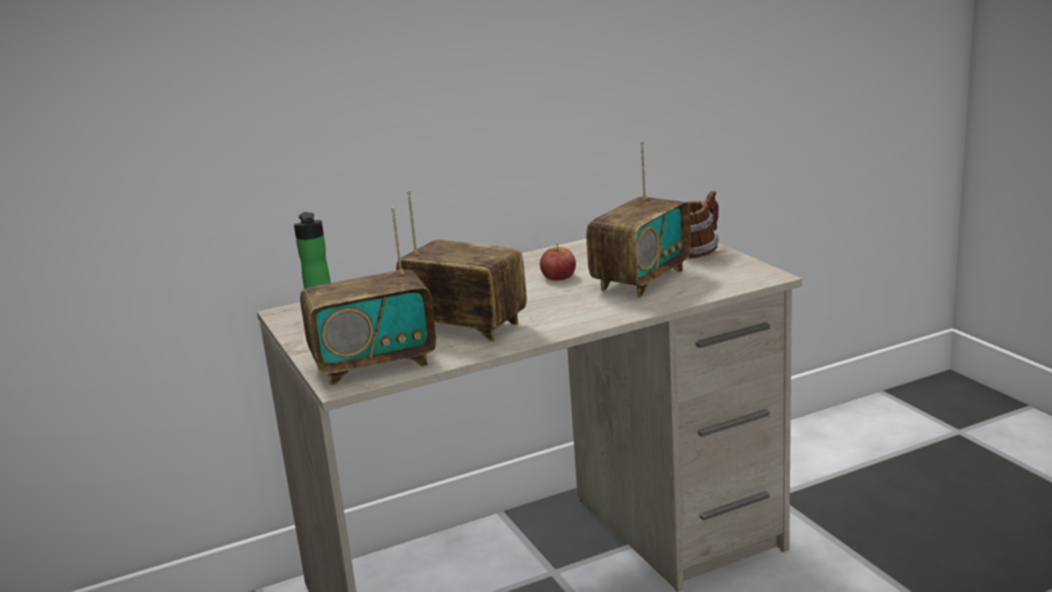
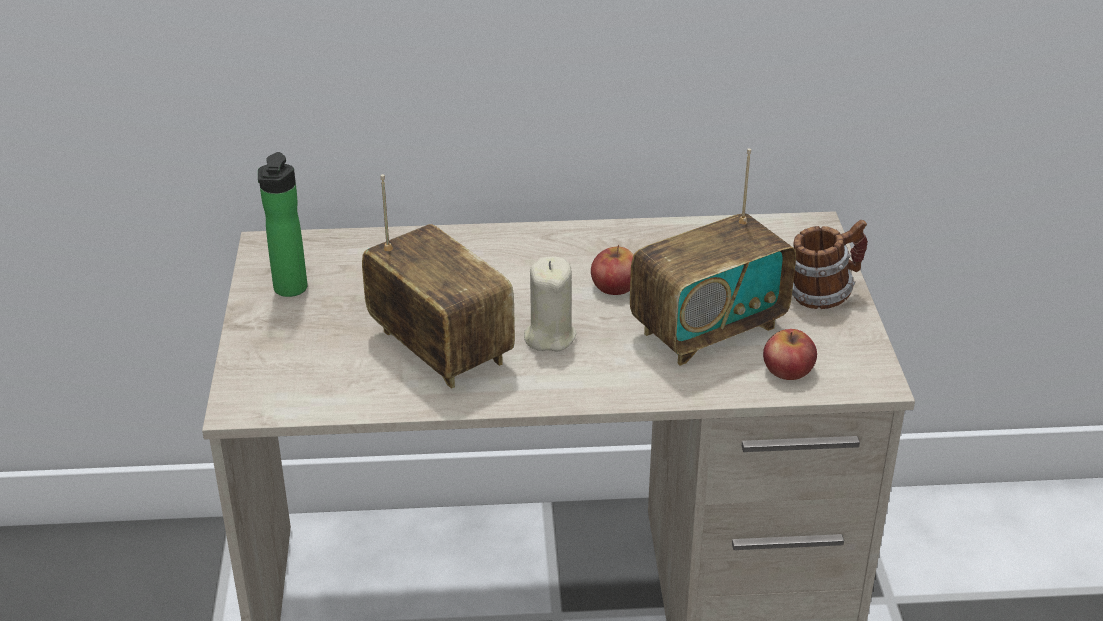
camera: 20 degrees right, 15 degrees up
(374, 364) = (296, 382): radio -> none
(538, 305) = (549, 336): none -> beige candle
(710, 283) = (788, 369): none -> apple

